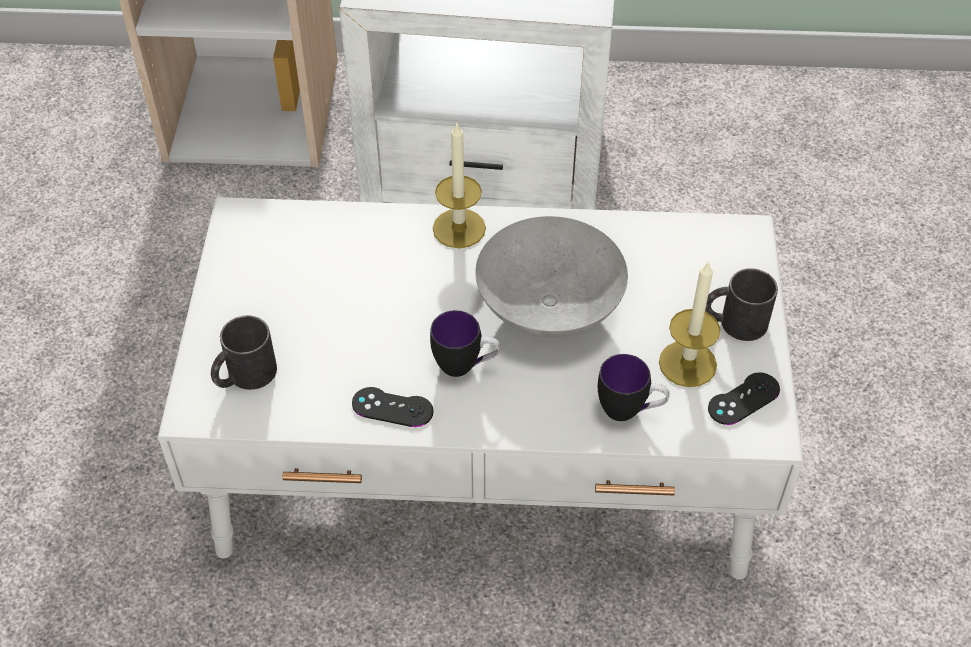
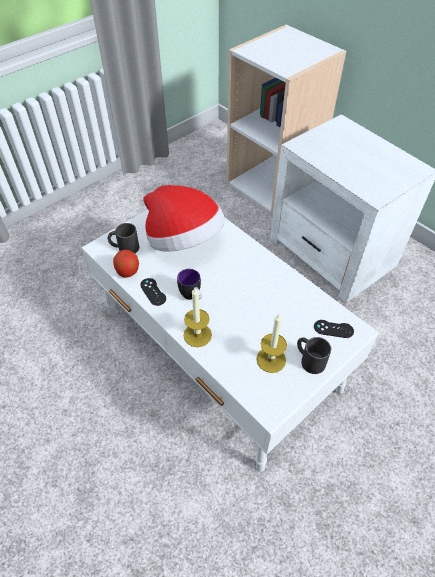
camera: 45 degrees right, 0 degrees up
(306, 410) = (127, 272): none -> apple
(334, 288) = (183, 240): none -> hat
(459, 228) = (248, 250): candle -> candle (197, 335)
(548, 310) = (244, 300): grey bowl -> none
(630, 411) = (228, 358): mug -> none
(743, 399) = (276, 390): black game controller -> black game controller (333, 329)

